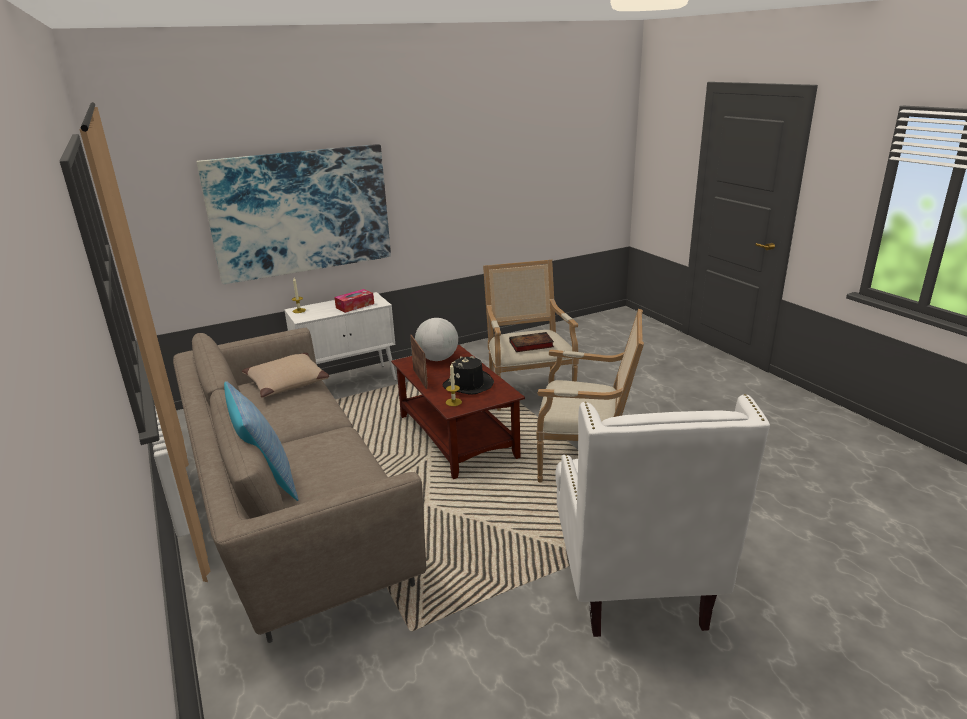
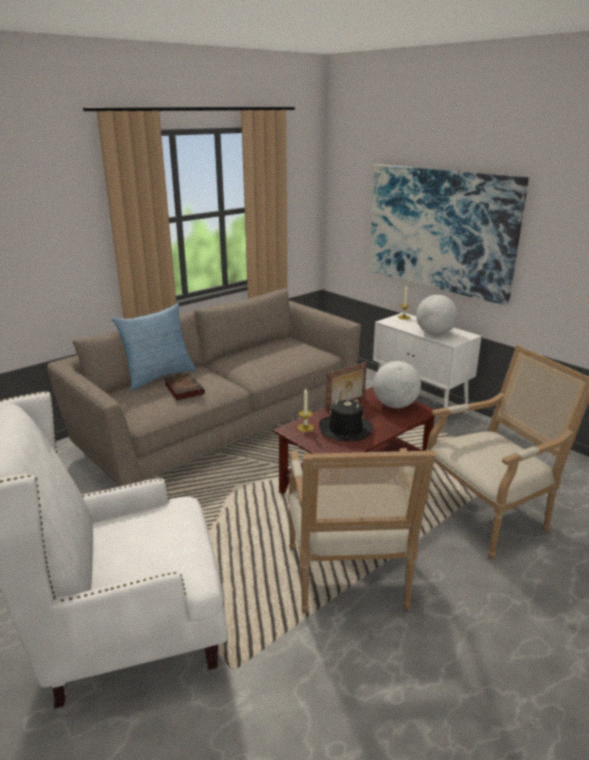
camera: 75 degrees right, 0 degrees up
(287, 383) = (300, 352): beige pillow -> none
(355, 306) = (435, 334): tissue box -> globe
(530, 345) = (478, 455): book -> book (183, 389)

